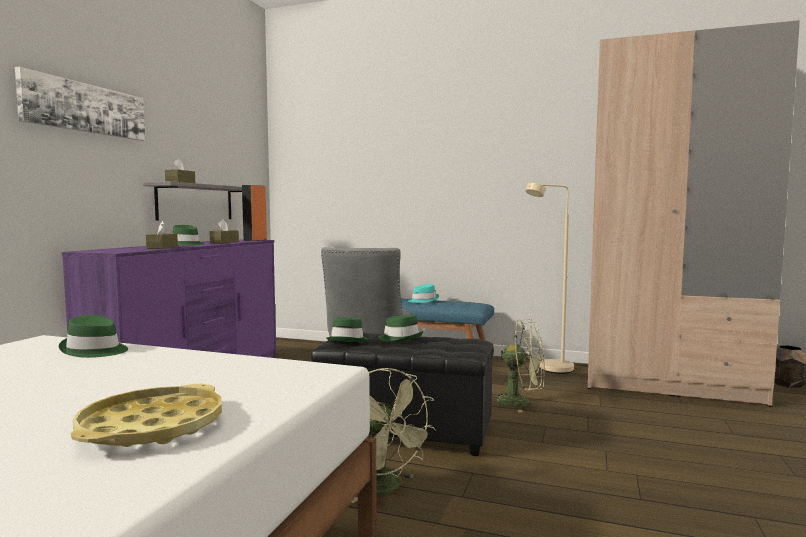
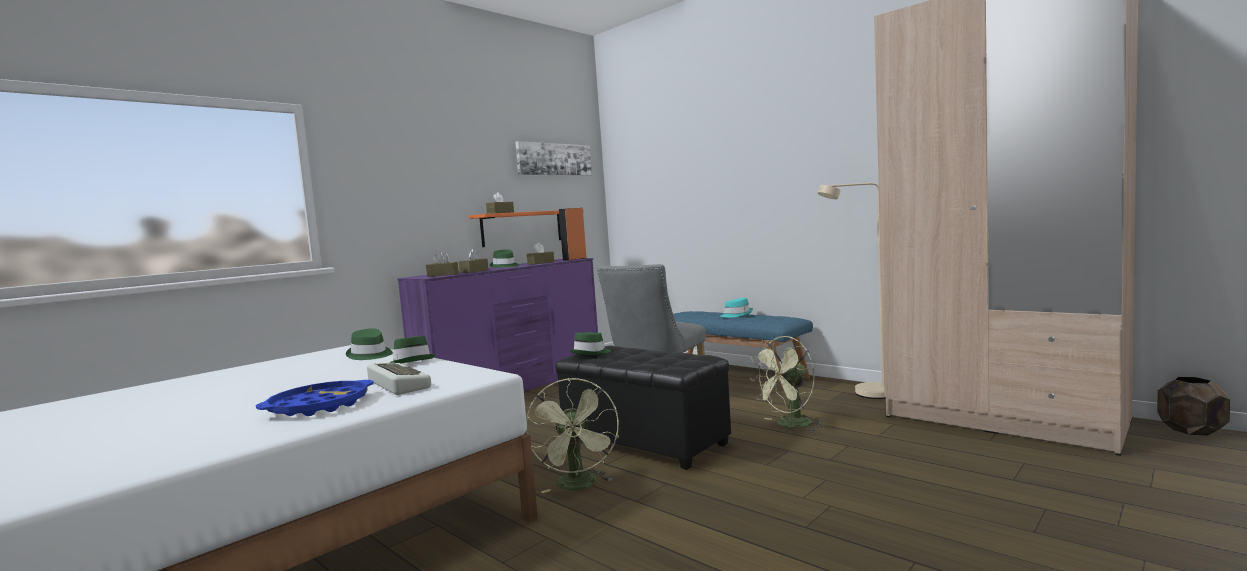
camera: 25 degrees right, 0 degrees up
(85, 108) = (414, 161): picture -> picture (554, 159)
(129, 250) = (443, 275): none -> brown tissue box
(151, 427) = (319, 406): yellow tray -> blue tray
(195, 202) = (522, 228): grey shelf -> orange shelf
(220, 388) = (396, 384): none -> keyboard
(400, 338) = (639, 352): green hat -> green hat (411, 361)
(521, 403) = (789, 425): green fan -> green fan turned 105 degrees clockwise

